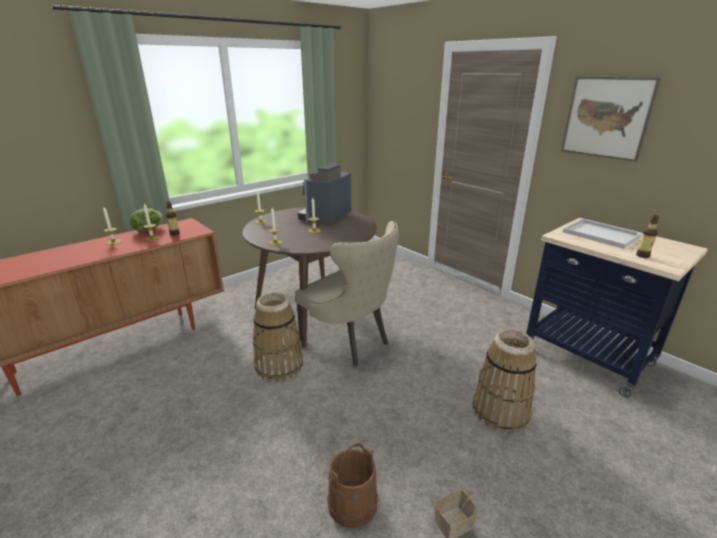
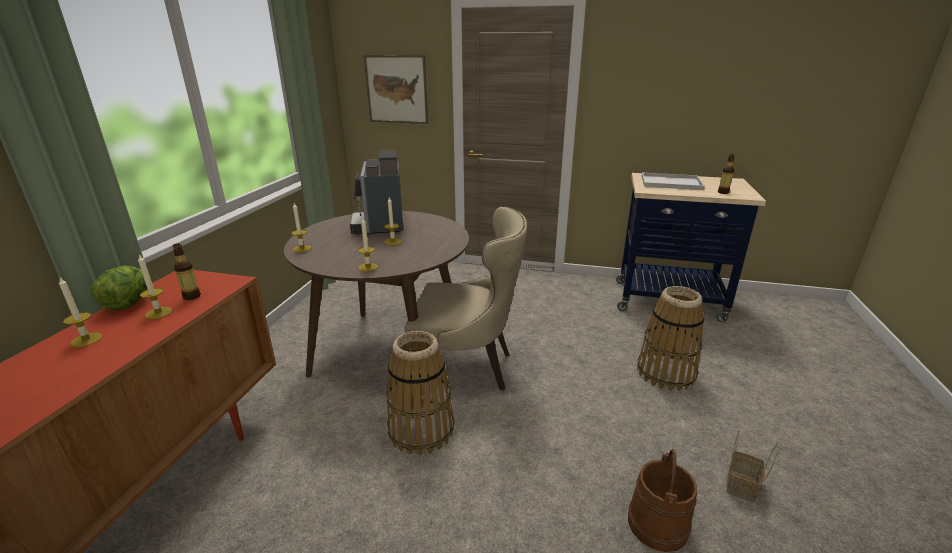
camera: 35 degrees left, 0 degrees up
(606, 118) = (646, 73): picture -> picture (396, 89)

